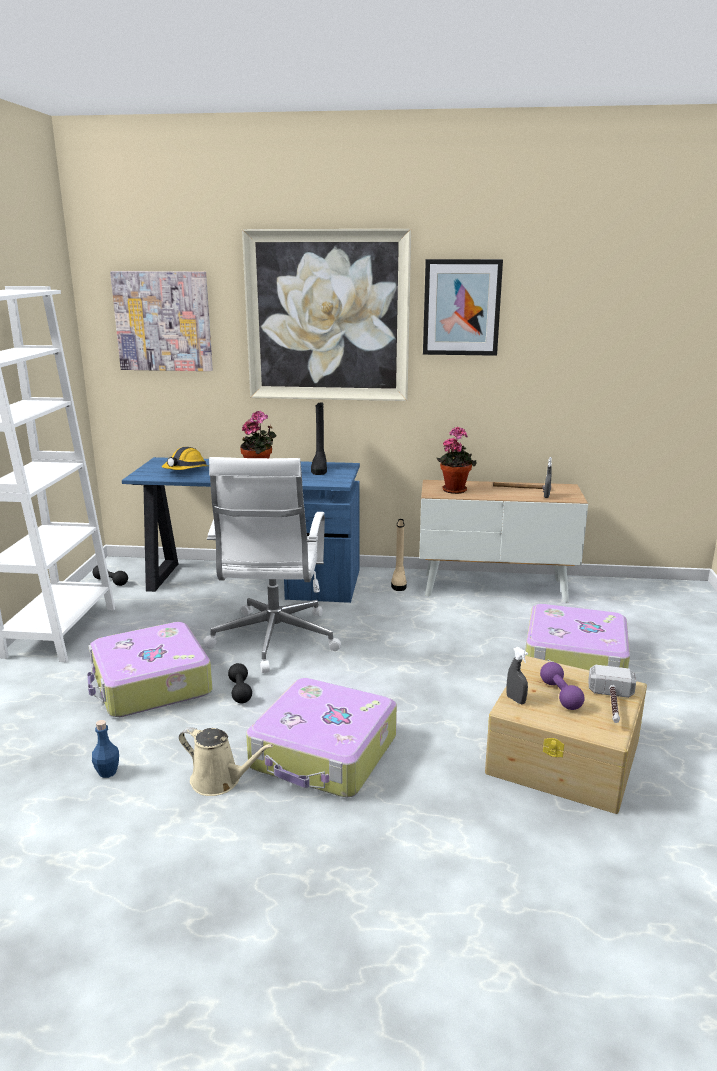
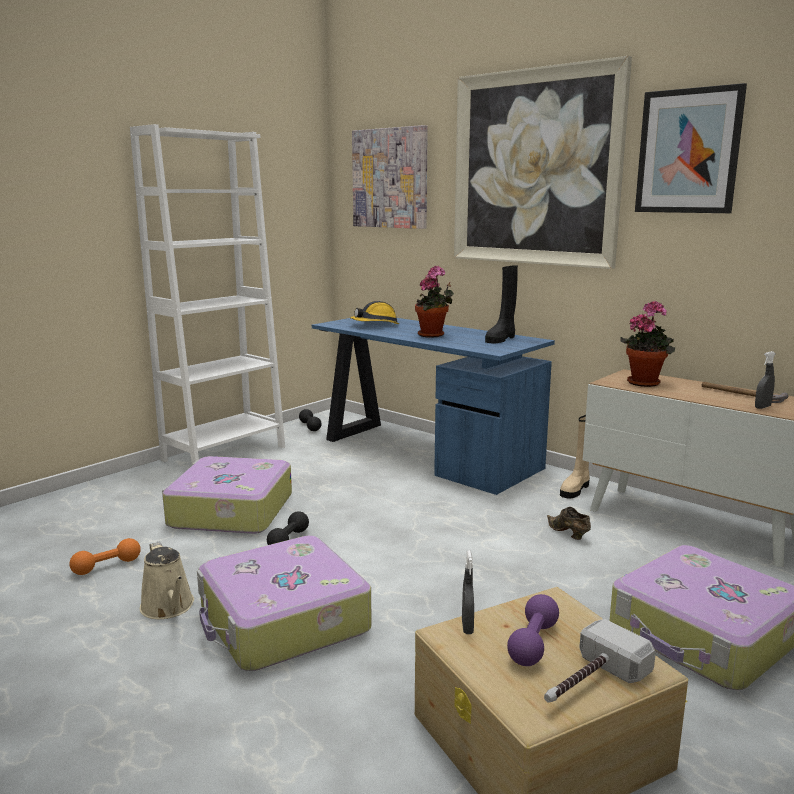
camera: 35 degrees right, 5 degrees down
(107, 772) = (107, 566): blue bottle -> orange dumbbell
(273, 641) = (375, 507): white office chair -> none
(432, 618) = (568, 533): none -> brown shoe

